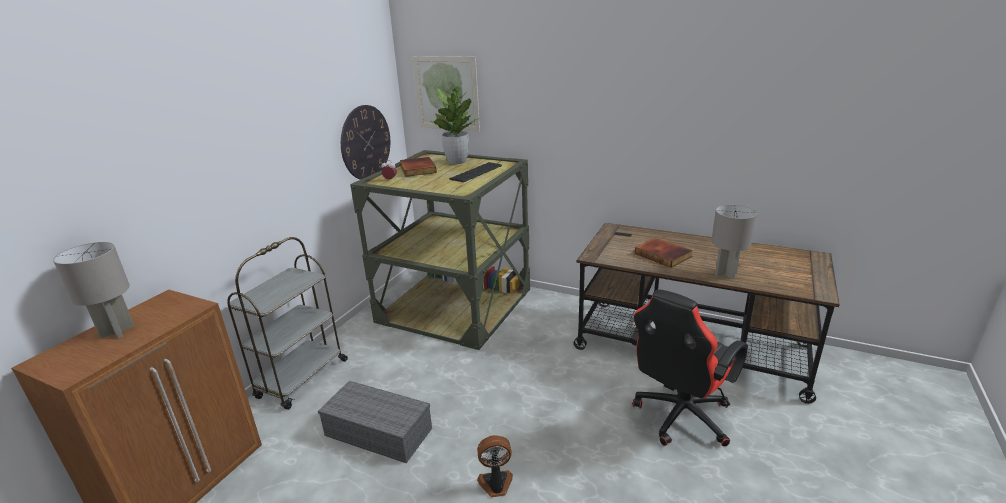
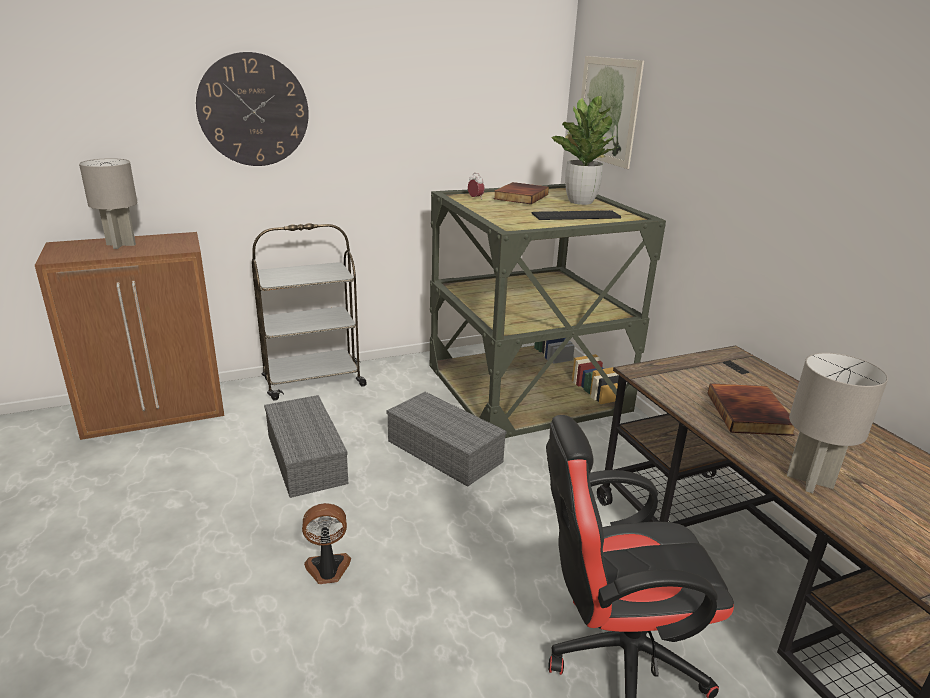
camera: 40 degrees right, 0 degrees up
(366, 143) = (491, 154): wall clock -> wall clock (253, 110)
(463, 370) = (446, 451): none -> grey storage box
(496, 484) = (327, 570): fan -> fan turned 45 degrees counterclockwise

